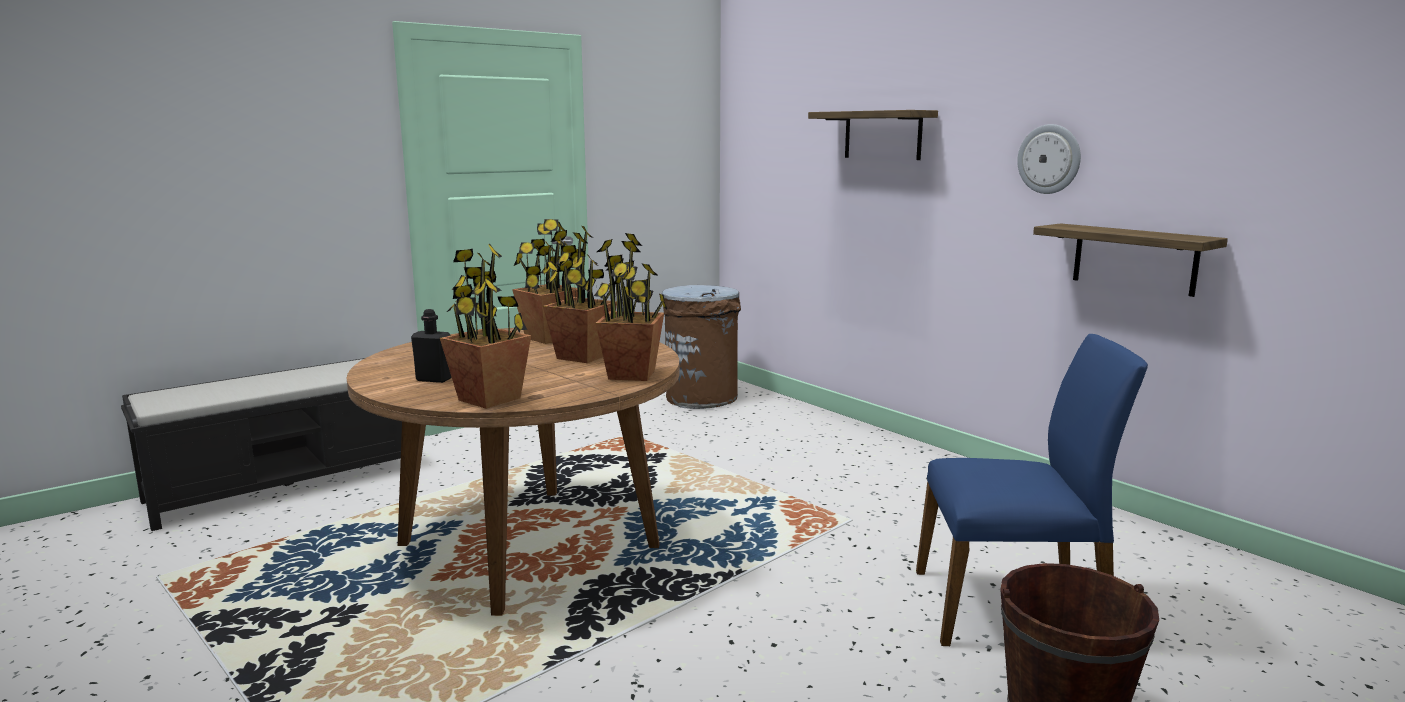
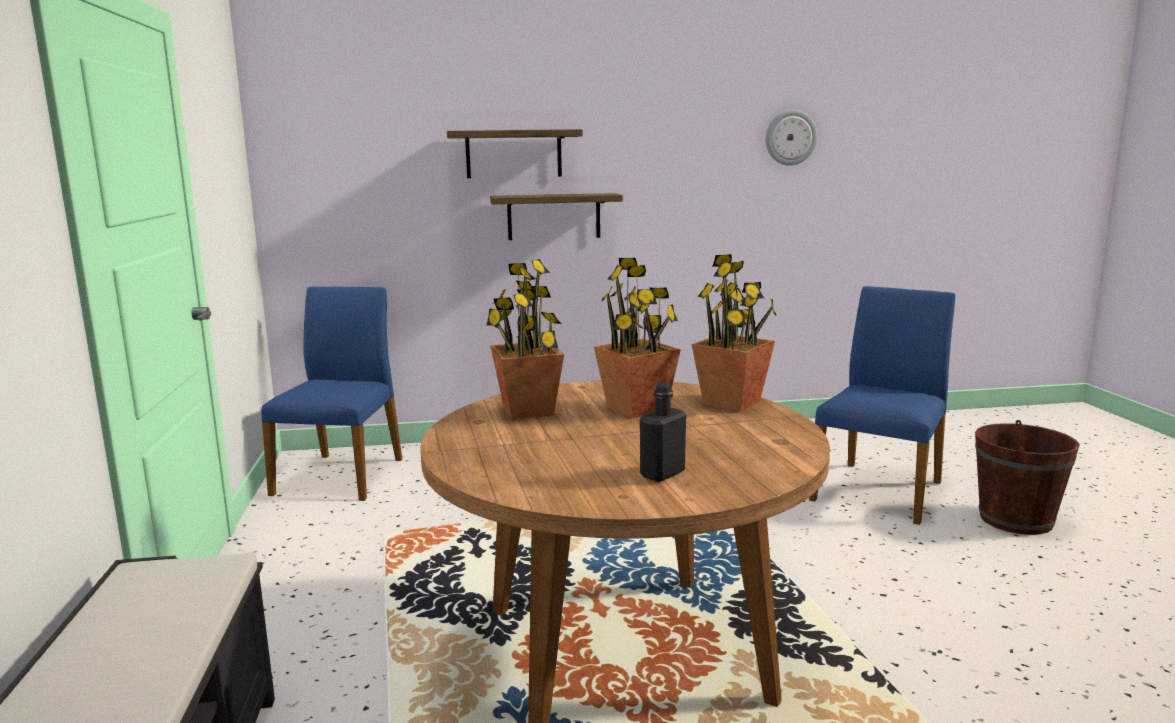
camera: 60 degrees left, 0 degrees up
(490, 399) = (777, 458): potted plant -> none
(702, 398) = (341, 475): brown trash can -> blue chair
(1049, 159) = (688, 170): wall clock -> wall clock (790, 137)
(1134, 259) = (759, 239): shelf -> shelf (554, 216)

